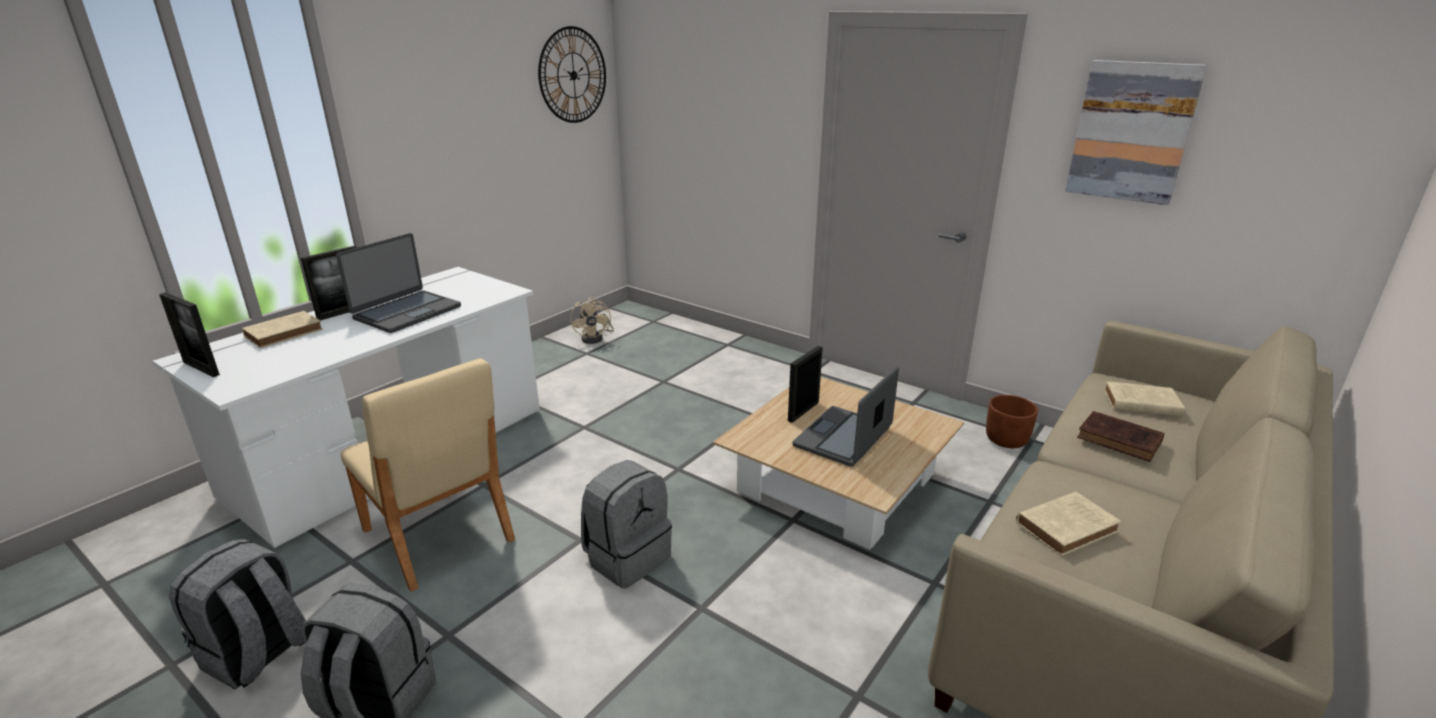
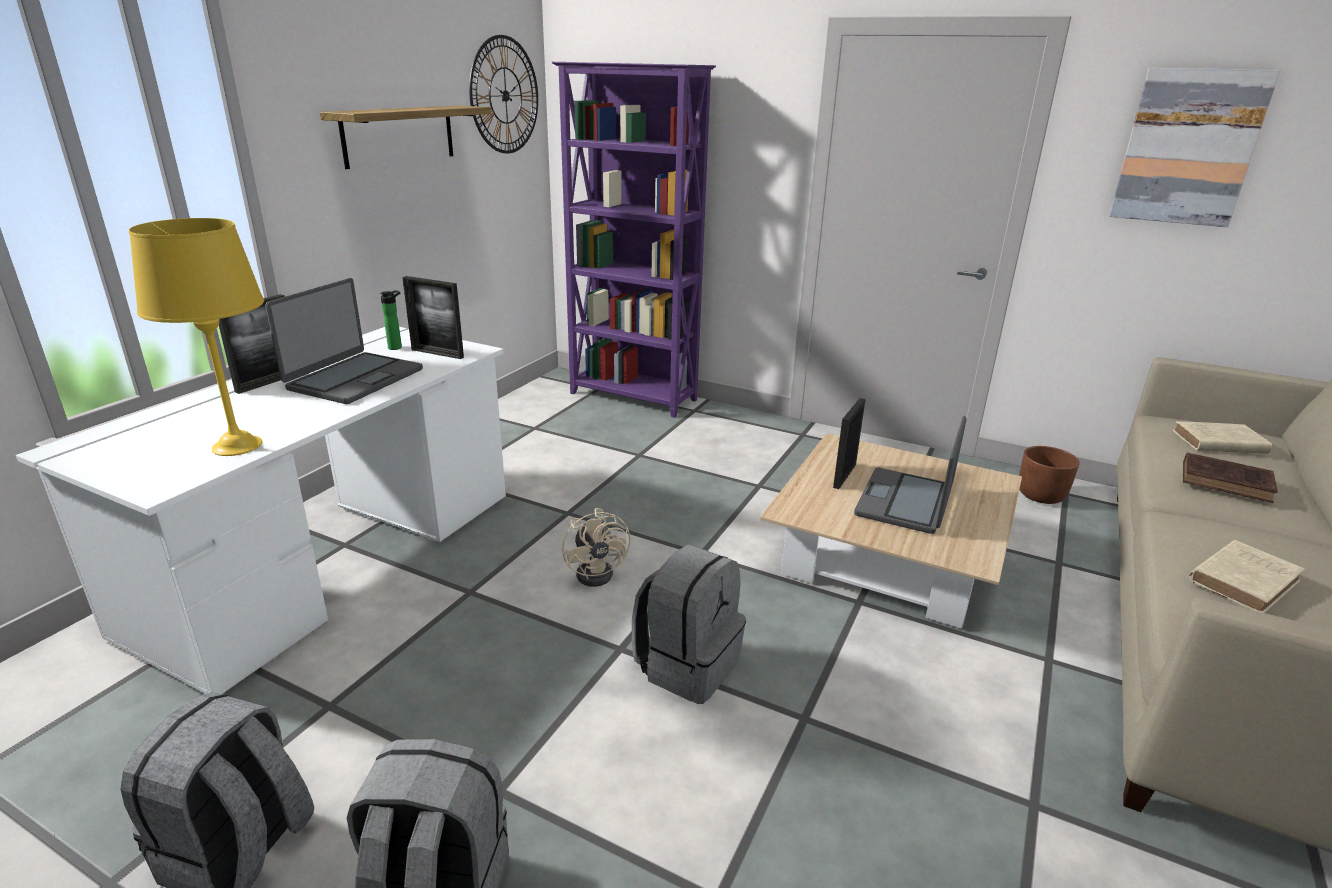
camera: 10 degrees left, 0 degrees up
(201, 368) = (96, 461): picture frame -> picture frame (437, 353)
(286, 332) = (199, 410): beige book -> none
(299, 362) = (238, 446): none -> yellow table lamp
(438, 536) = (435, 662): beige chair -> none
(452, 286) = (397, 347): none -> bottle
(472, 114) = (399, 135): none -> shelf
(596, 338) = (538, 410): beige fan -> beige fan (599, 572)
(680, 330) = (633, 397): none -> purple bookcase

